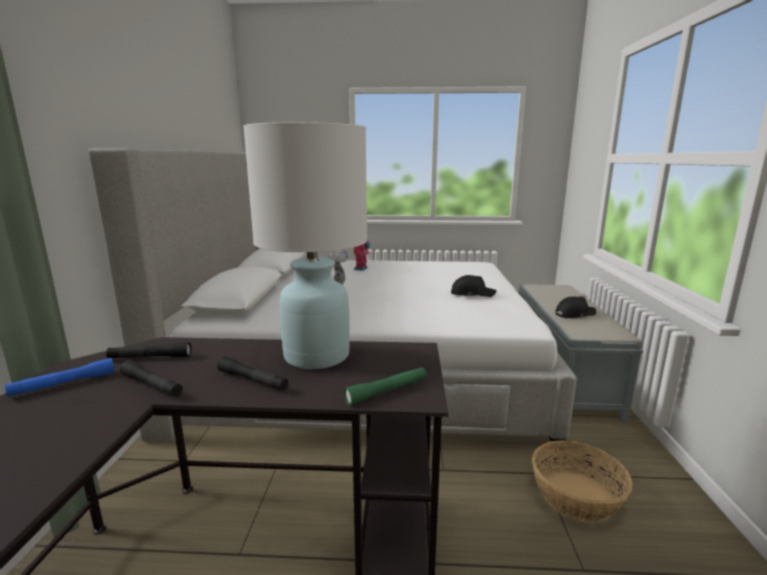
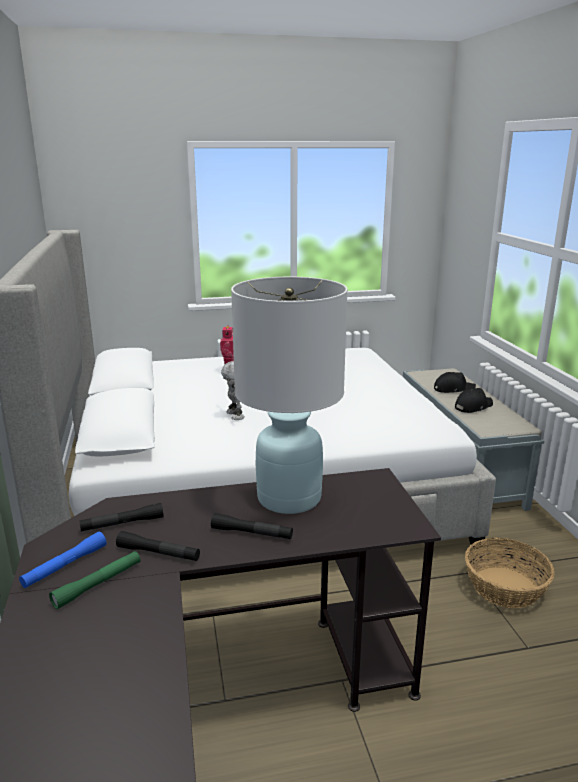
camera: 15 degrees left, 5 degrees up
(387, 391) = (379, 525): green flashlight -> green flashlight (98, 584)
(472, 293) = (374, 396): black cap -> black cap (453, 389)

